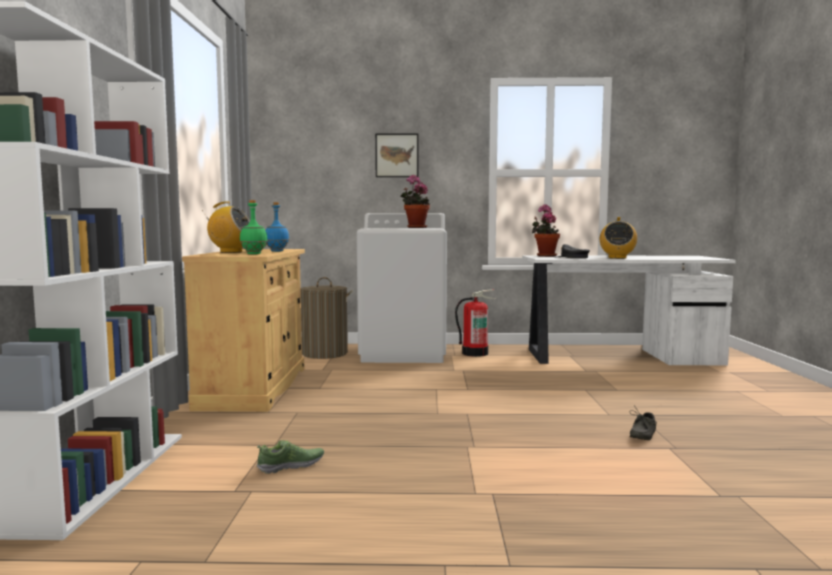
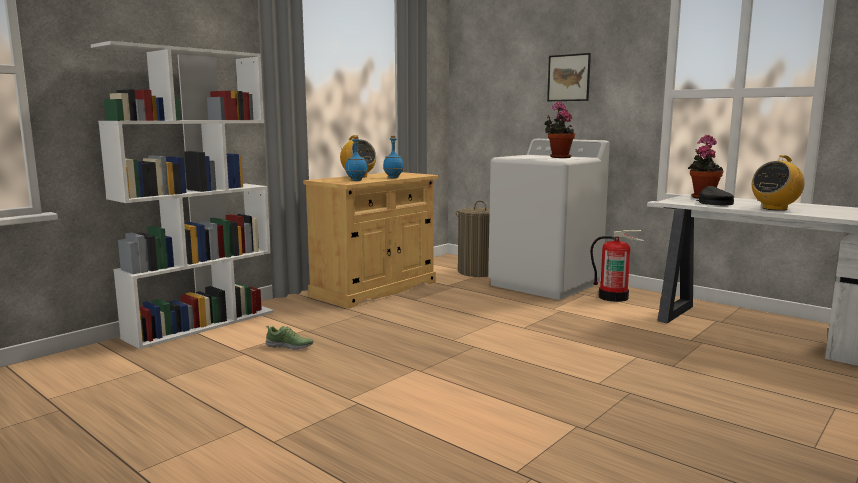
camera: 40 degrees right, 5 degrees up
(254, 254) = (356, 180): green bottle -> blue bottle
(640, 434) = (580, 408): grey shoe -> none

